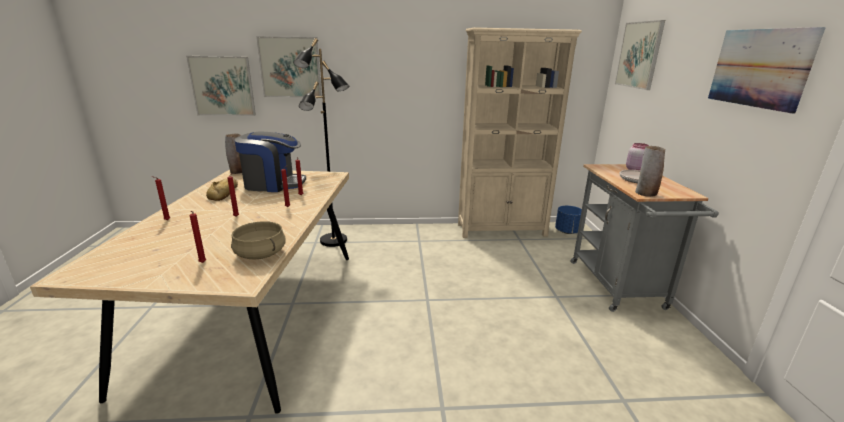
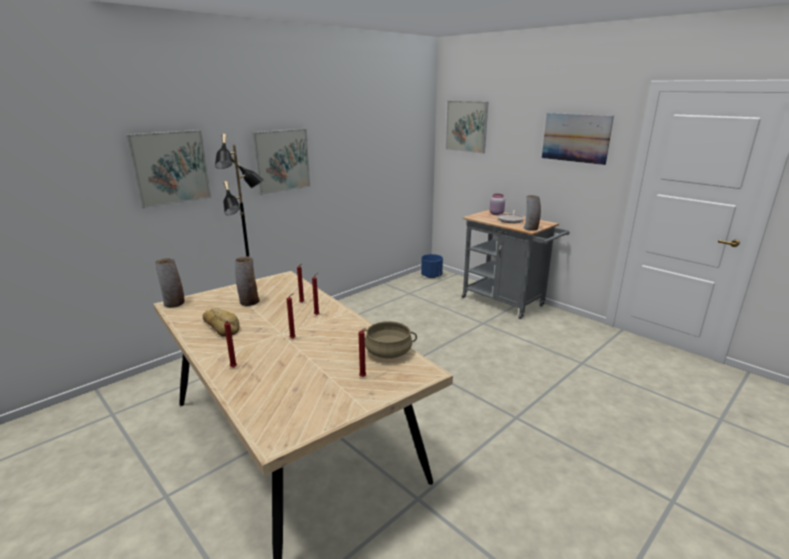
camera: 40 degrees left, 0 degrees up
(222, 86) = (81, 203): picture -> picture (282, 160)
(273, 184) = (249, 302): coffee machine -> vase
(502, 230) = (388, 290): beige bookcase -> none

